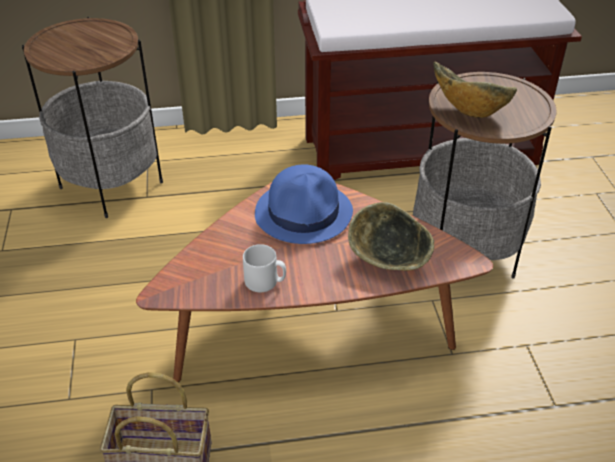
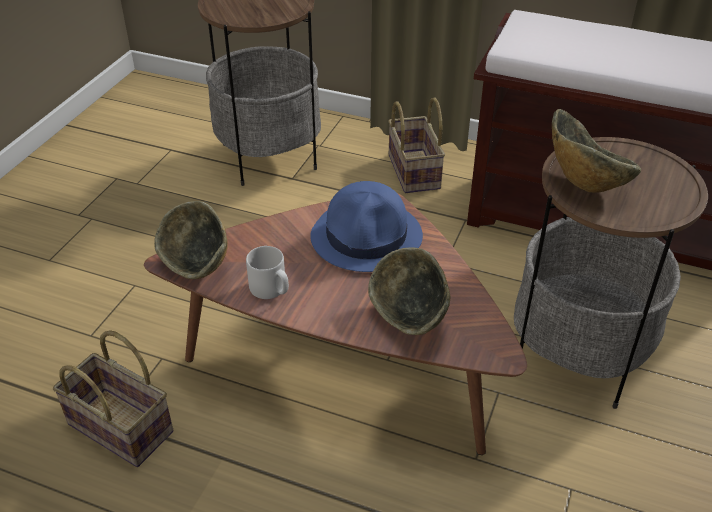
camera: 30 degrees right, 0 degrees up
(190, 290) = (198, 269): none -> bowl
(243, 157) = (412, 170): none -> basket

